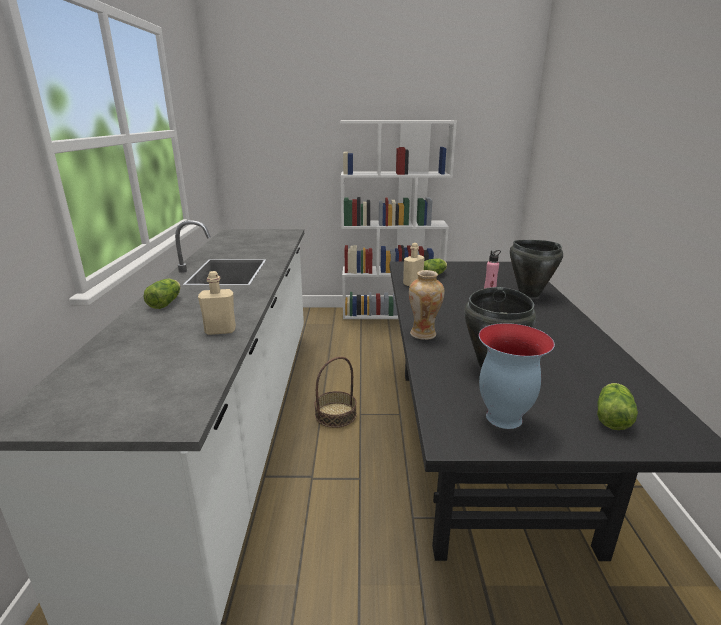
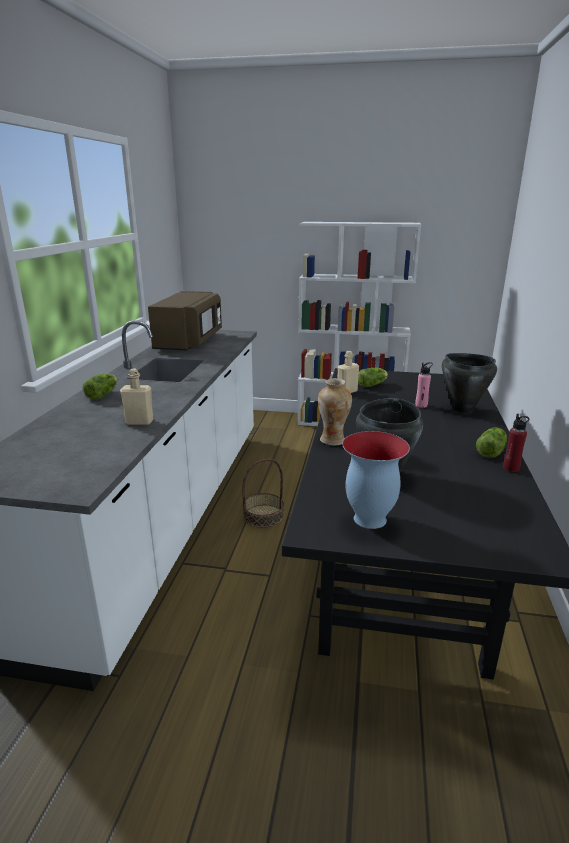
camera: 10 degrees right, 0 degrees up
(240, 242) = (189, 342): none -> brown microwave
(606, 349) = (511, 468): none -> red bottle
(612, 416) = (476, 528): lettuce -> lettuce (491, 451)

